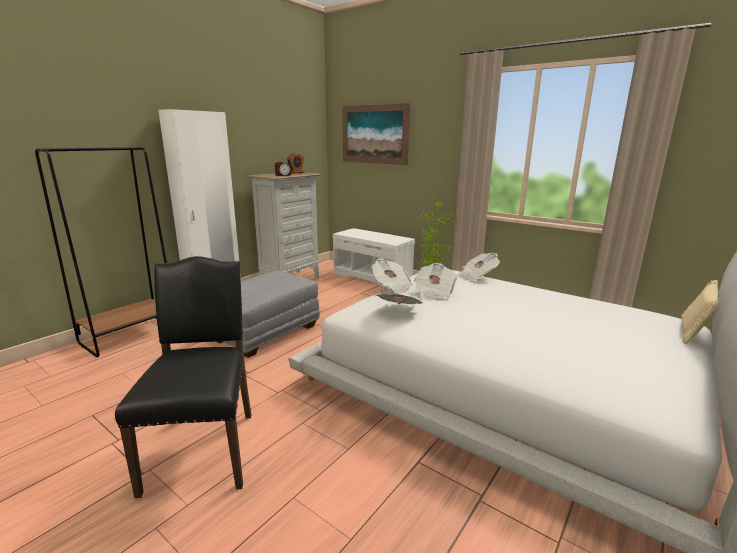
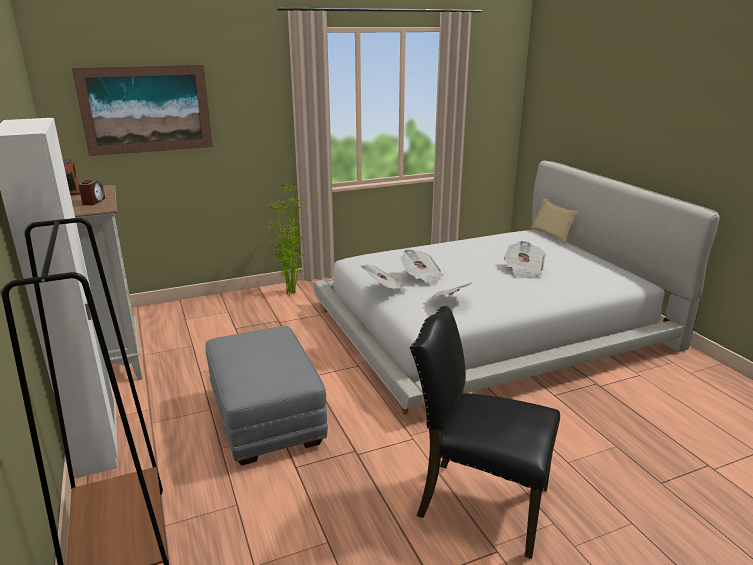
camera: 60 degrees left, 5 degrees up
(373, 276) = (197, 306): white bench -> none
(476, 276) = (399, 251): newspaper -> newspaper (523, 270)

